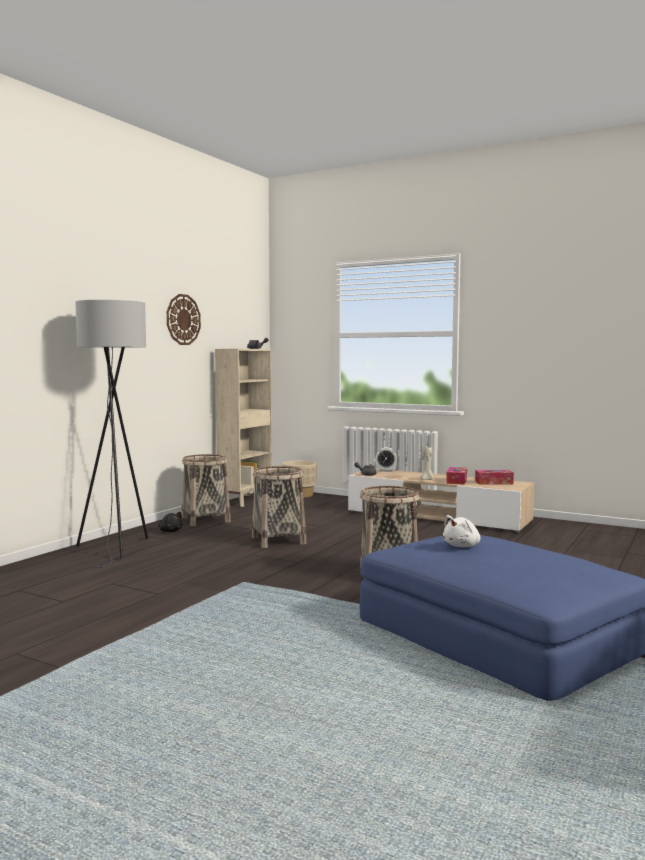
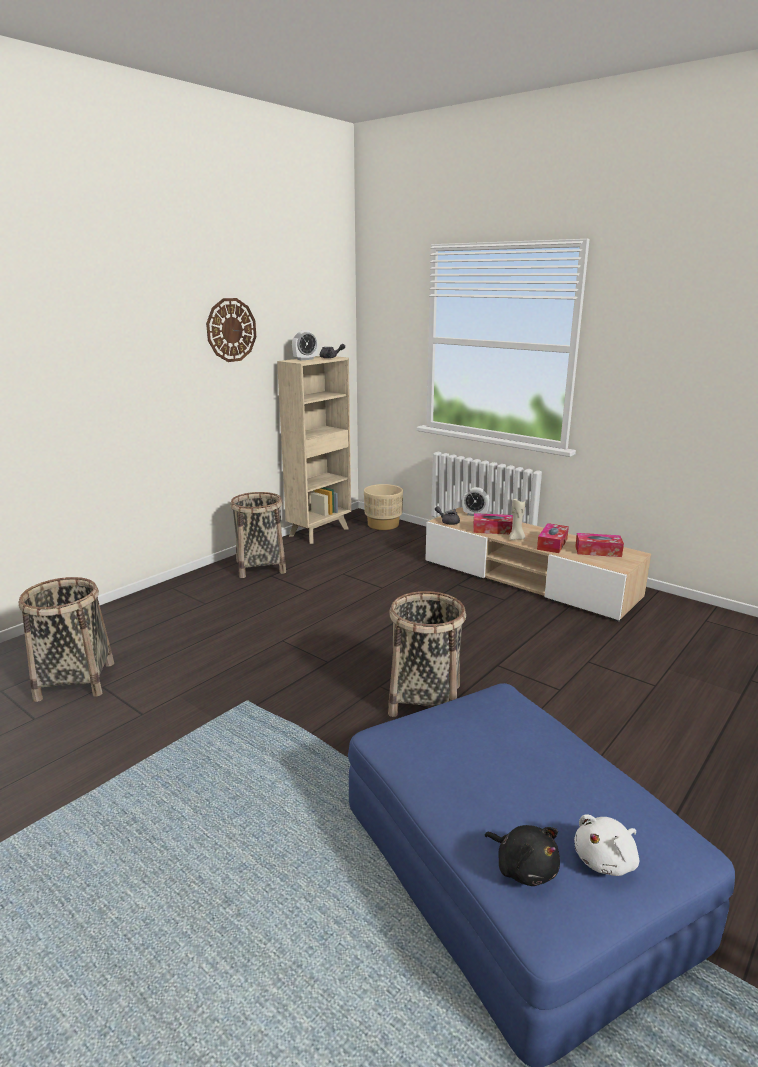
camera: 10 degrees right, 15 degrees up
(117, 549) = (141, 617): grey floor lamp -> none
(170, 531) = (213, 586): black plush toy -> black plush toy (524, 867)
(237, 348) = (305, 359): none -> alarm clock
(278, 540) = (323, 614): basket -> basket (75, 680)
(405, 476) = (492, 530): none -> tissue box
(462, 546) = (478, 749): white plush toy -> white plush toy (606, 860)

